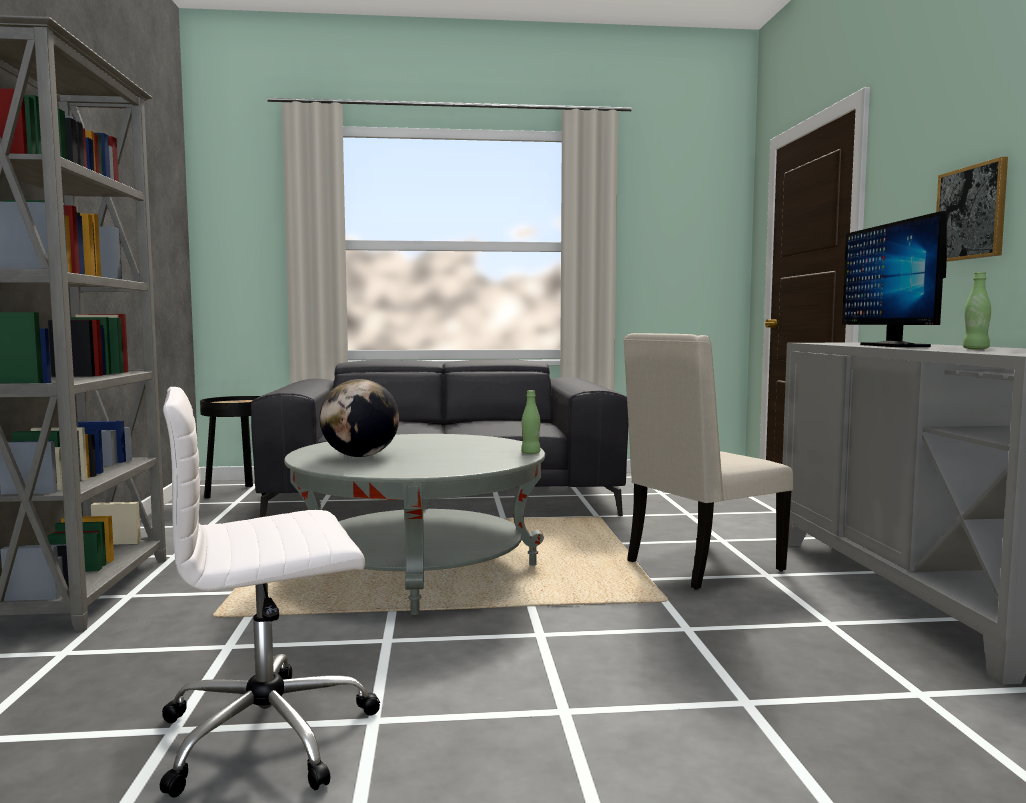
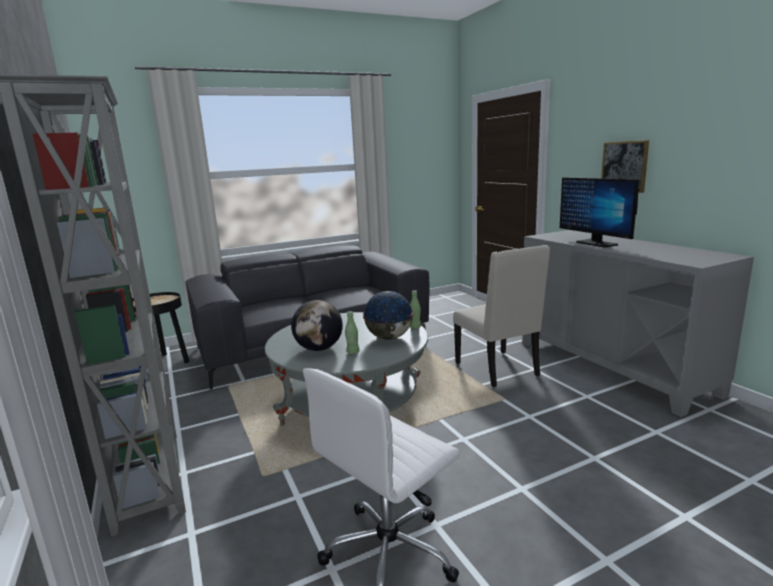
camera: 20 degrees left, 10 degrees up
(473, 457) = (389, 338): none -> globe
(700, 566) = (498, 369): beige chair -> beige chair turned 60 degrees counterclockwise
(975, 349) = (649, 250): green bottle -> green bottle (353, 352)

